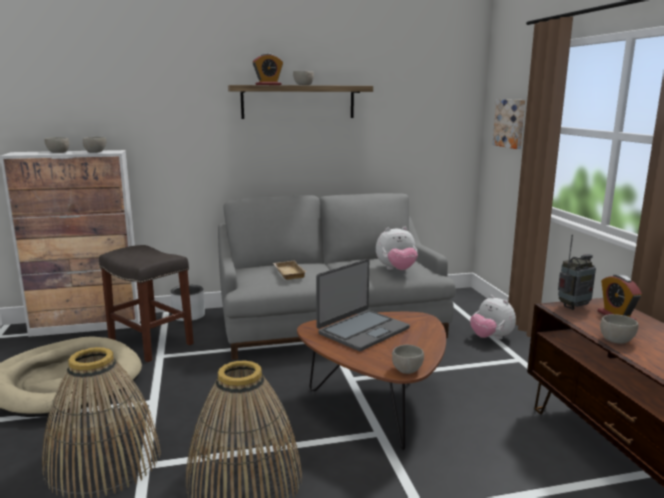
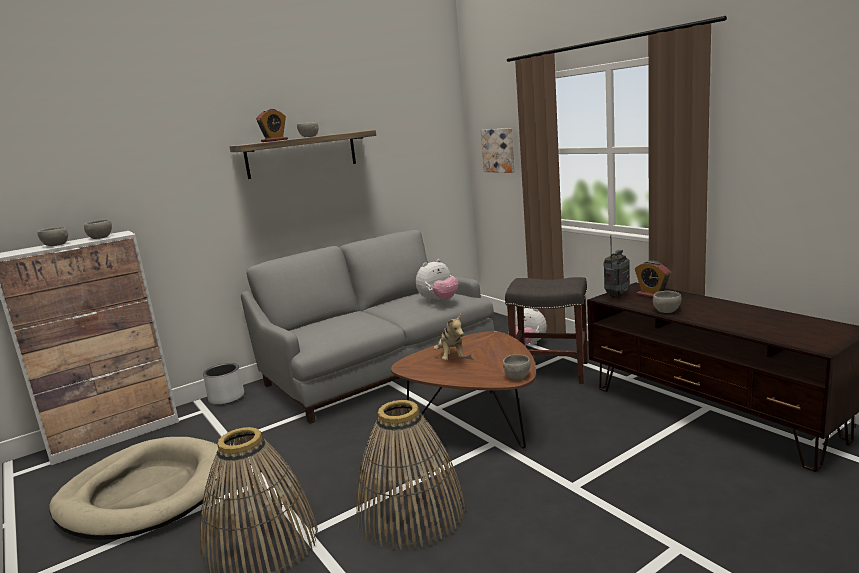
camera: 20 degrees left, 0 degrees up
(152, 343) = (209, 432): grey stool -> grey stool (551, 371)
(288, 273) = (341, 325): beige tray -> none
(362, 331) = (451, 357): laptop -> plush toy

